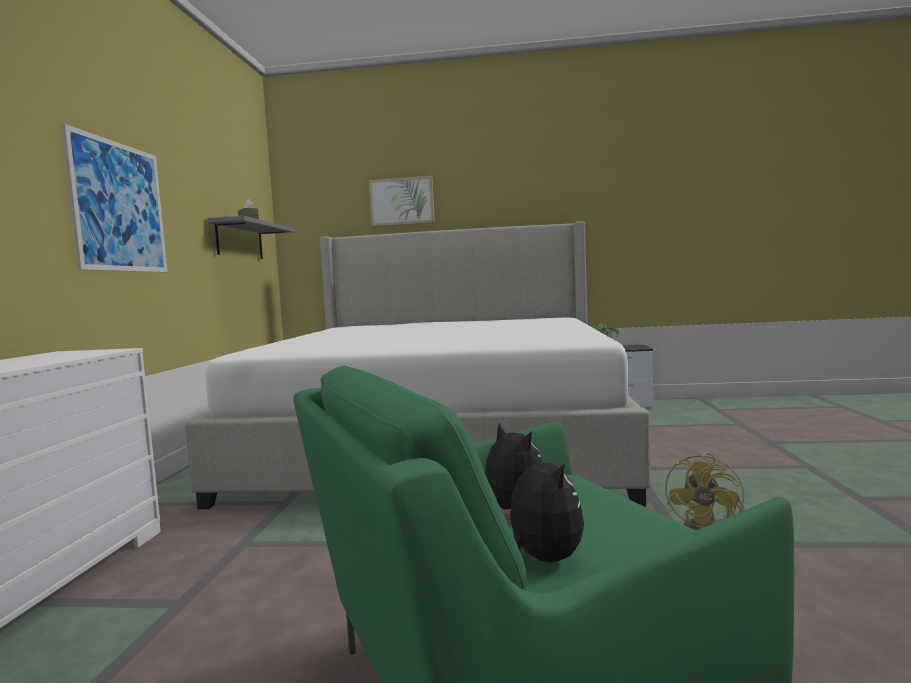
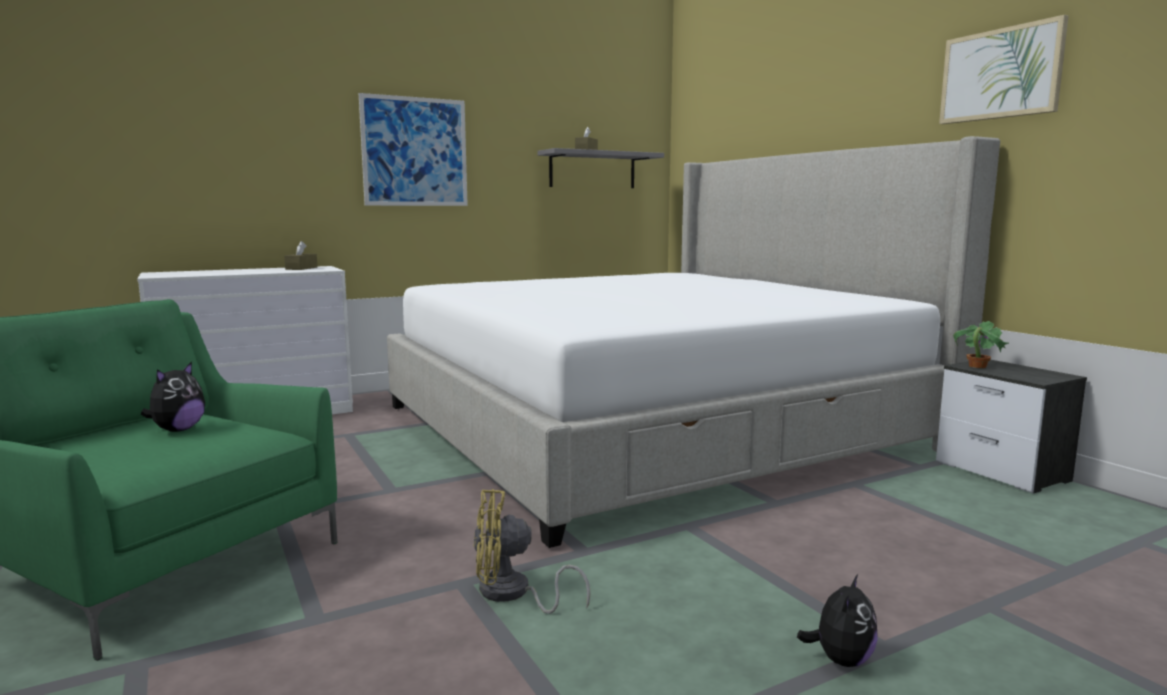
camera: 55 degrees right, 5 degrees up
(53, 355) = (301, 268): none -> brown tissue box
(402, 201) = (776, 113): picture -> picture (1000, 74)
(542, 559) = (88, 446): plush toy -> plush toy (840, 660)

